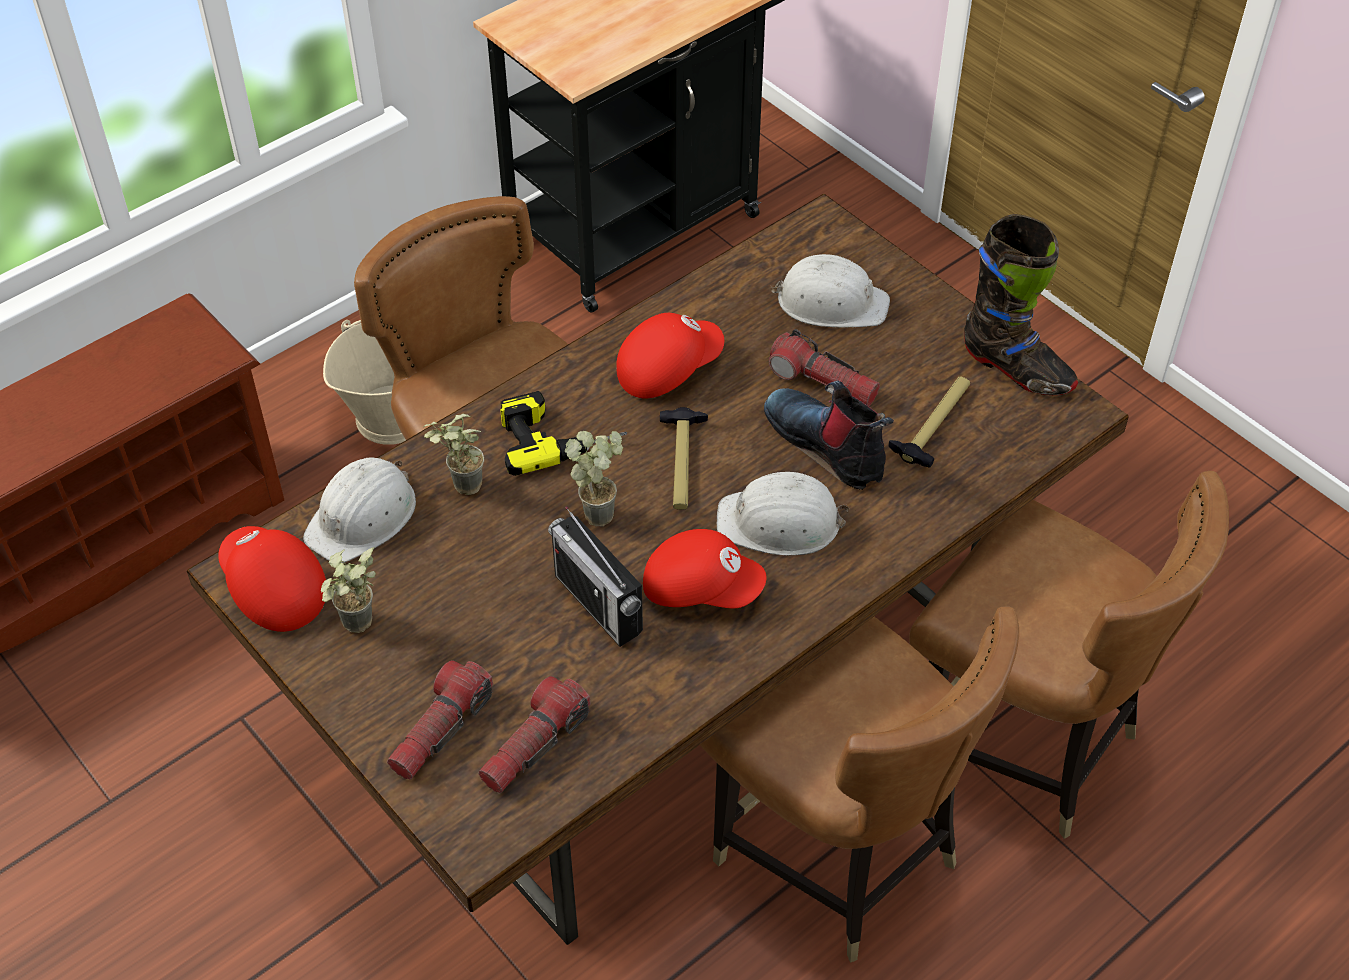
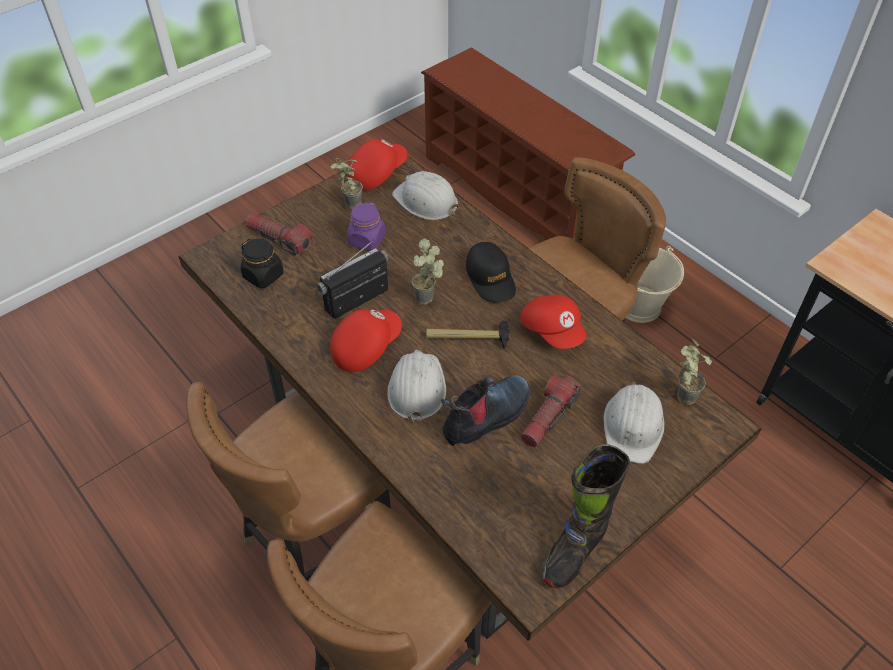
camera: 90 degrees right, 0 degrees up
(455, 597) = (367, 240): none -> purple jar
(460, 489) = (446, 238): potted plant -> potted plant (682, 393)
(534, 745) = (263, 275): flashlight -> black jar
(558, 434) = (491, 278): power drill -> black cap
(701, 587) = (365, 347): red cap -> red cap turned 150 degrees counterclockwise
(934, 424) = (510, 485): hammer -> none

